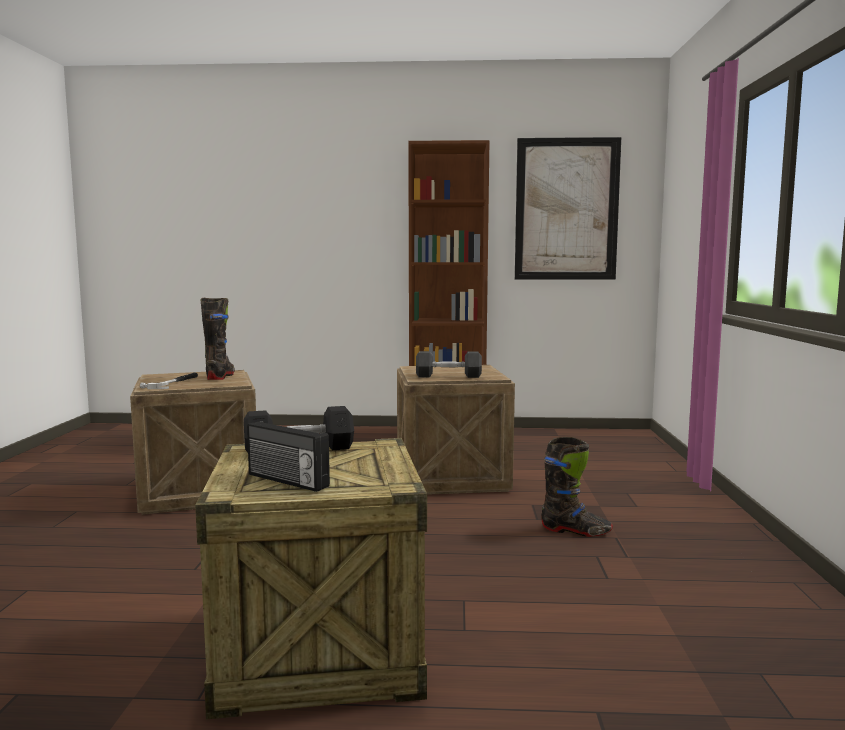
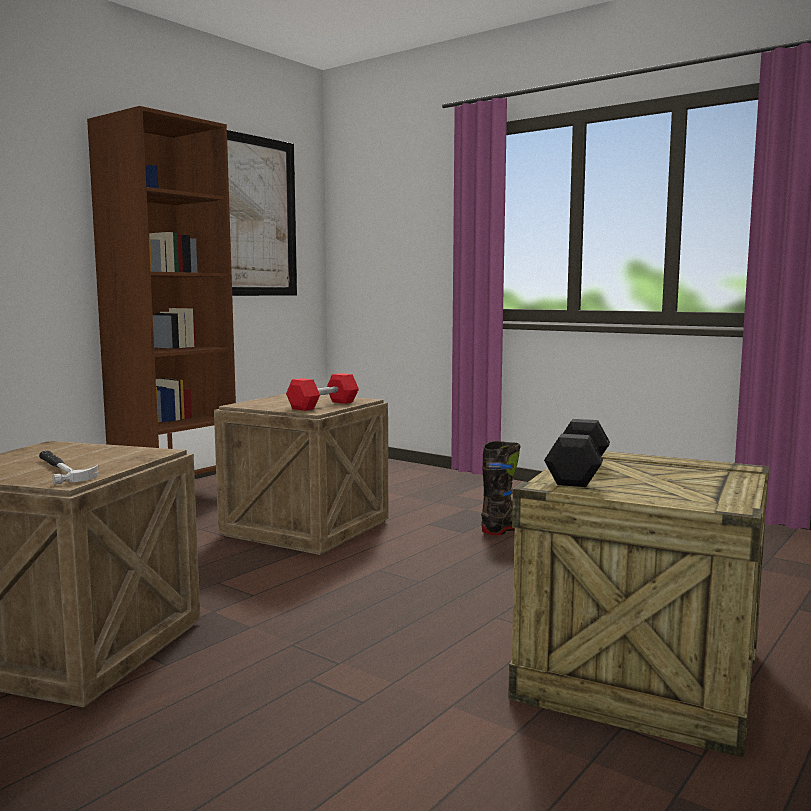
camera: 55 degrees left, 0 degrees up
(220, 376) = (76, 451): black boot -> none
(286, 481) = (698, 488): radio -> none
(448, 376) = (323, 405): grey dumbbell -> red dumbbell

